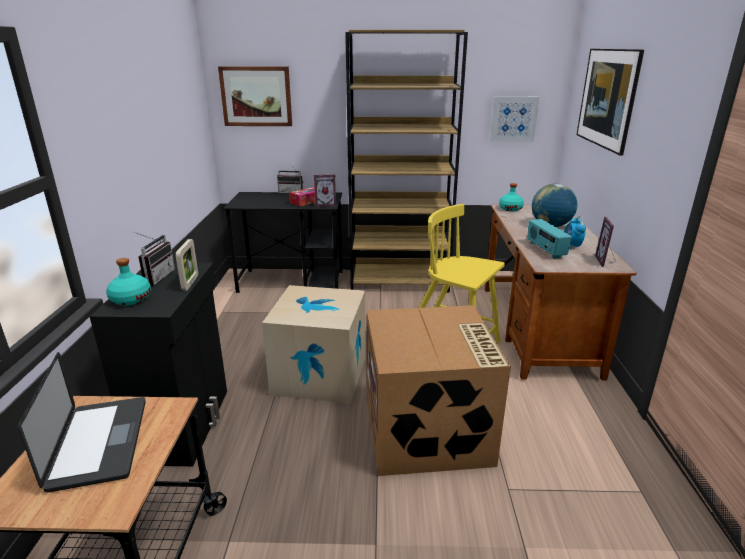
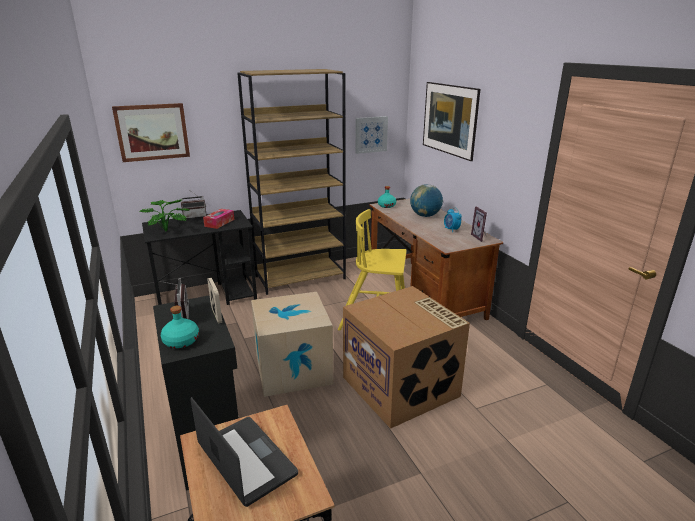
camera: 25 degrees left, 0 degrees up
(254, 201) = (169, 230): none -> potted plant
(325, 204) = (238, 223): picture frame -> none
(545, 250) = (437, 235): radio -> none

